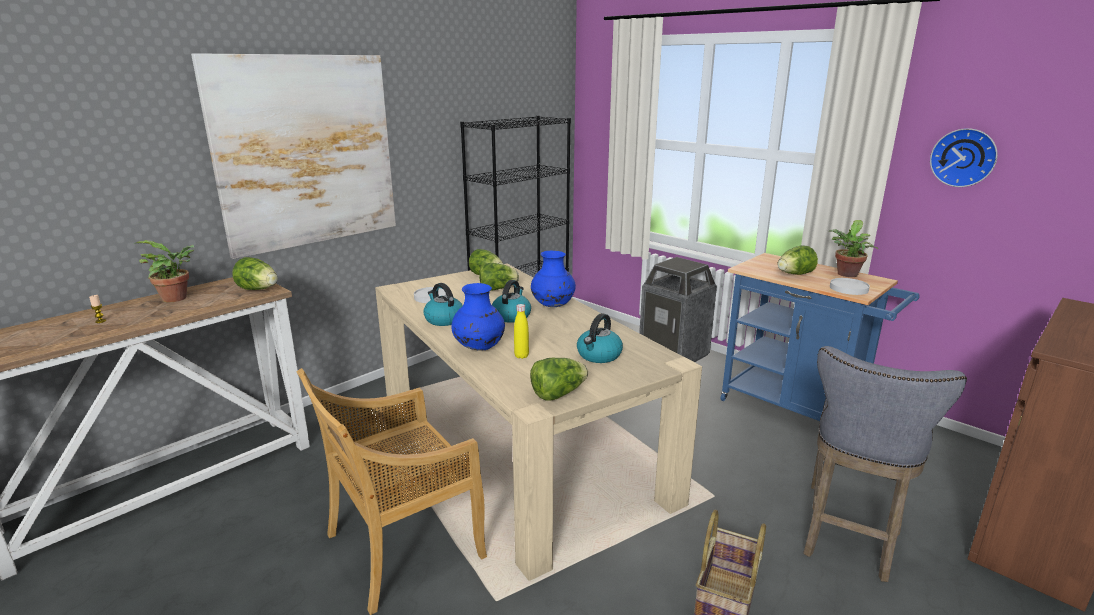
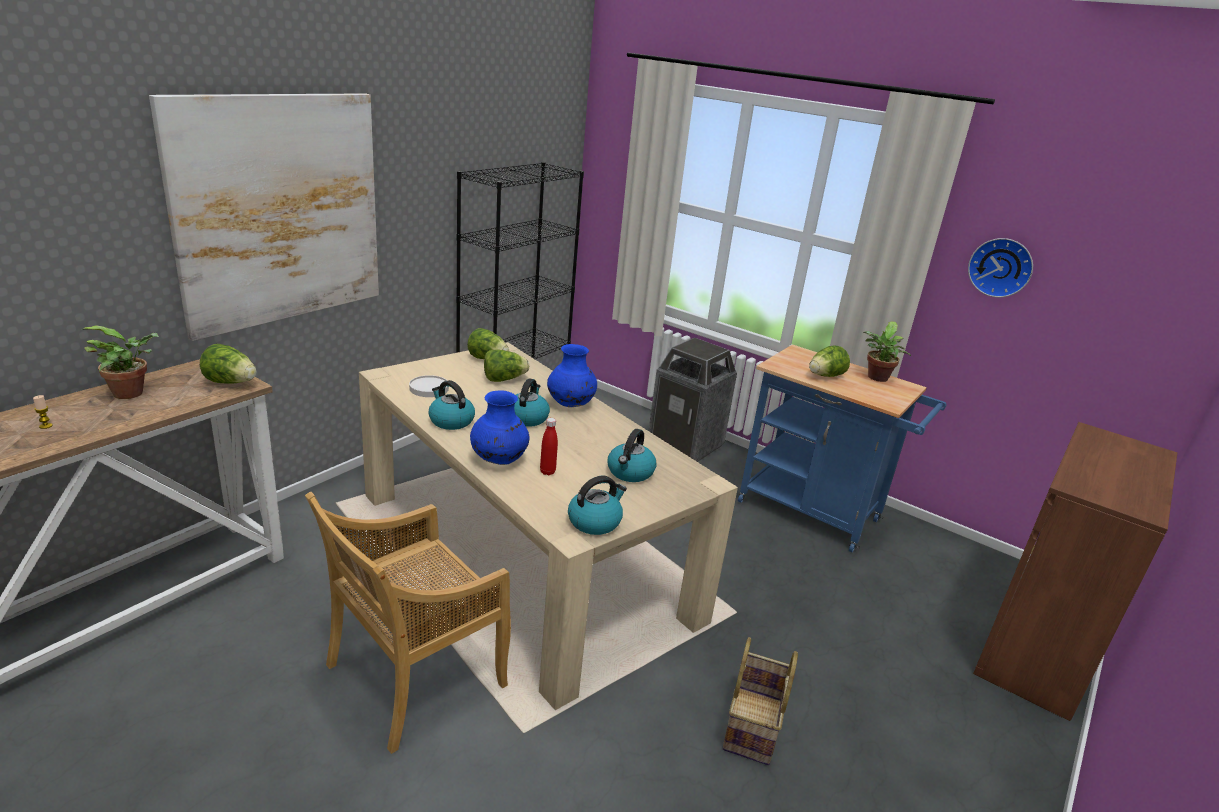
camera: 10 degrees left, 5 degrees up
(521, 356) = (547, 472): yellow bottle -> red bottle
(558, 394) = (595, 521): lettuce -> kettle
(848, 288) = (879, 397): white plate -> none
(848, 535) = (866, 651): grey stool -> none

